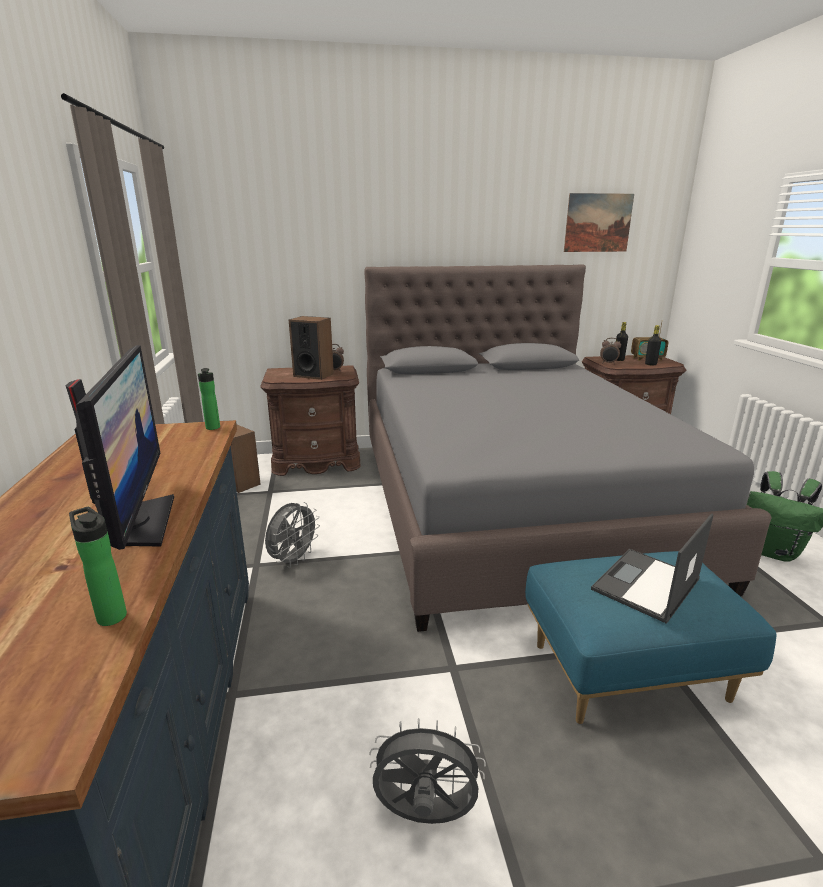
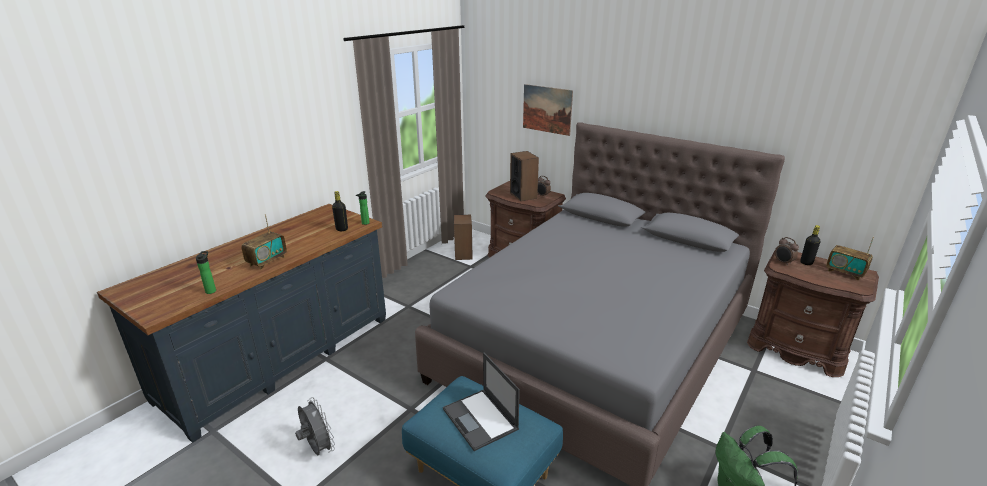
camera: 45 degrees right, 5 degrees up
(139, 523) = (267, 261): monitor -> radio
(293, 560) = (426, 313): grey fan -> none
(598, 223) = (813, 115): picture -> picture (547, 109)
(645, 585) = (481, 419): laptop -> laptop turned 120 degrees counterclockwise
(650, 364) = (829, 280): black bottle -> black bottle (342, 229)

